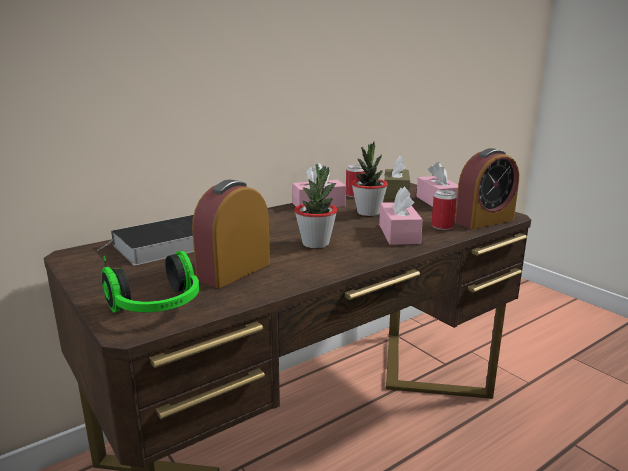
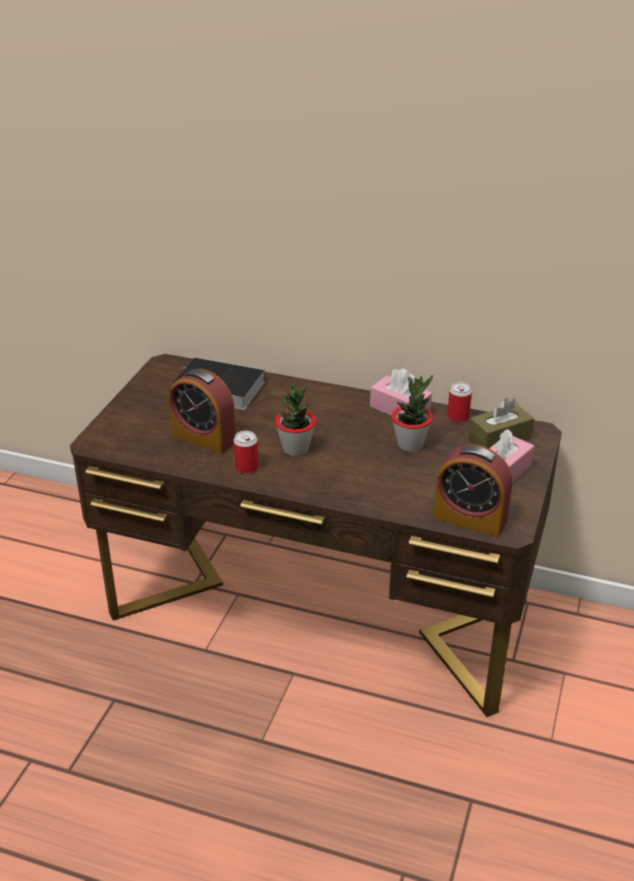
camera: 55 degrees right, 15 degrees up
(158, 308) = (125, 438): headphones -> none
(234, 271) = (204, 438): alarm clock -> alarm clock turned 150 degrees counterclockwise
(399, 234) = (367, 481): pink tissue box -> none
(442, 227) = (419, 499): can -> can (246, 467)

